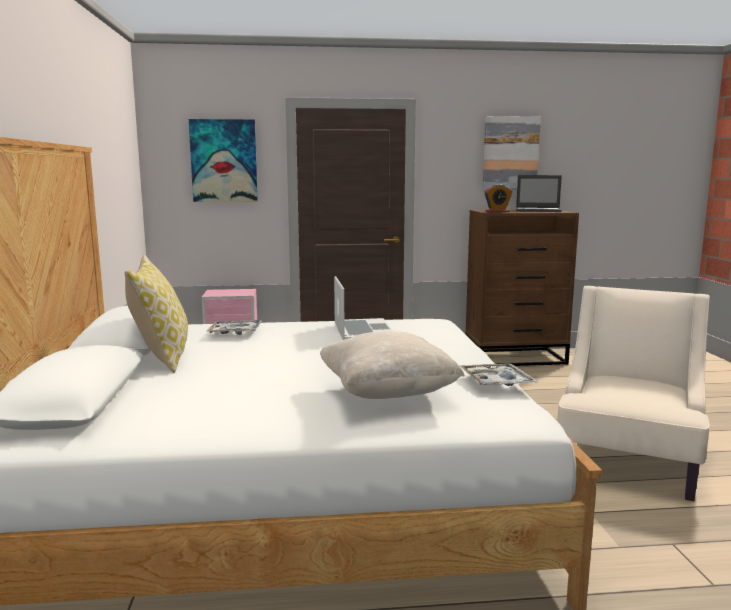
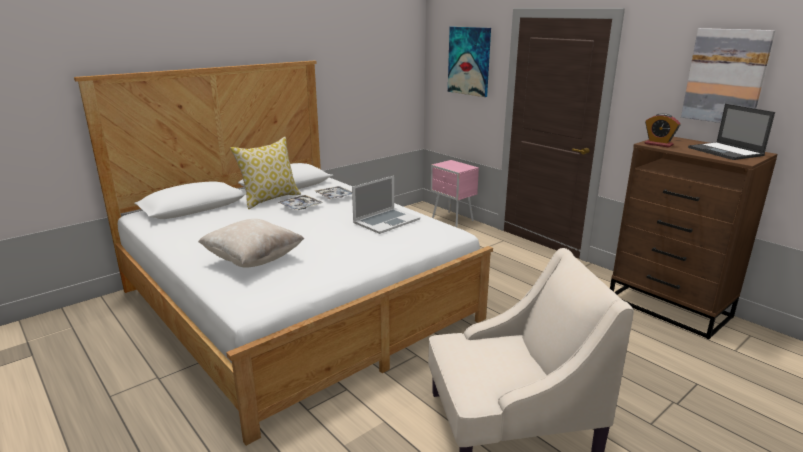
camera: 55 degrees right, 10 degrees up
(496, 382) = (310, 283): tray -> tray (300, 207)

